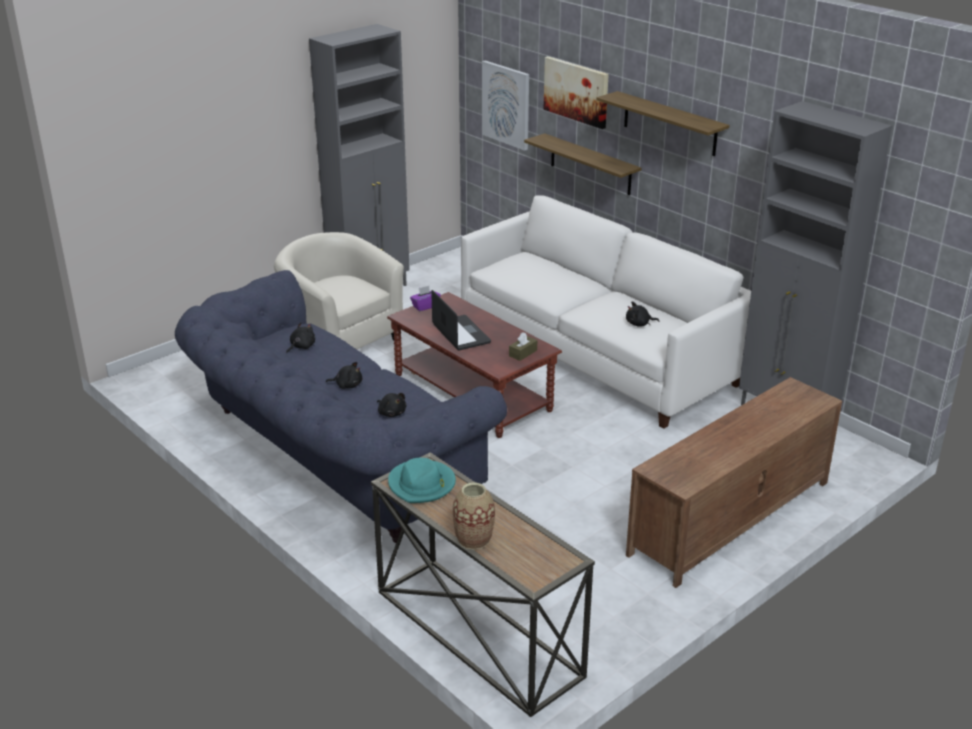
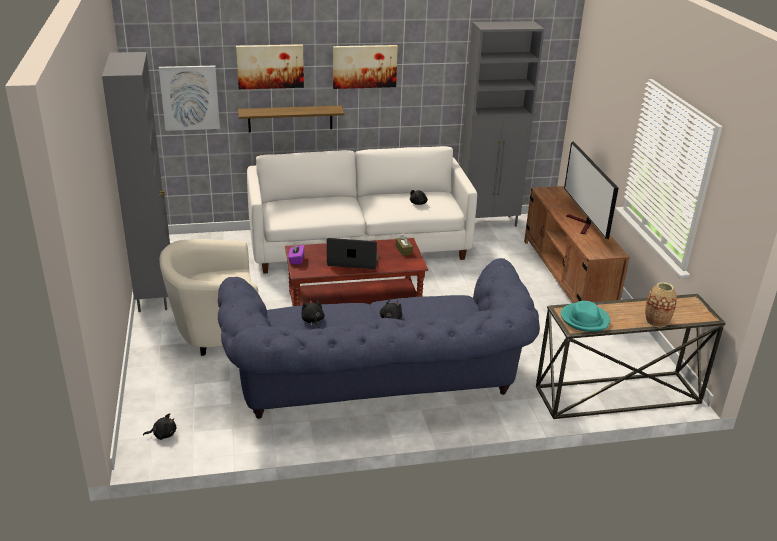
camera: 60 degrees left, 0 degrees up
(391, 413) = (447, 314): black plush toy -> black plush toy (163, 434)
(670, 124) = (364, 66): shelf -> picture
(731, 441) = (583, 225): none -> television

